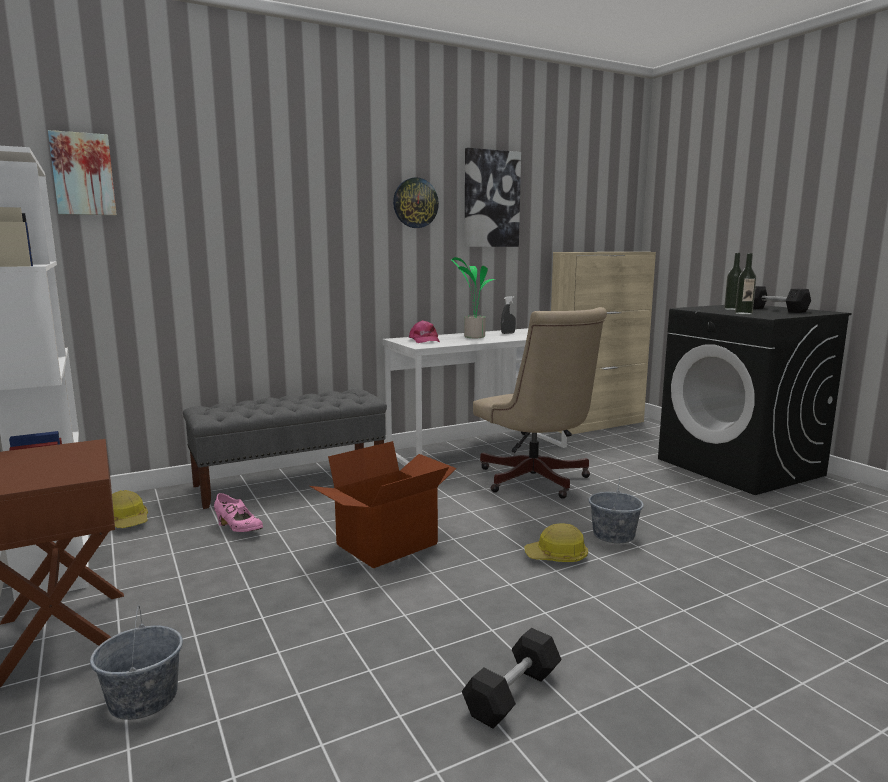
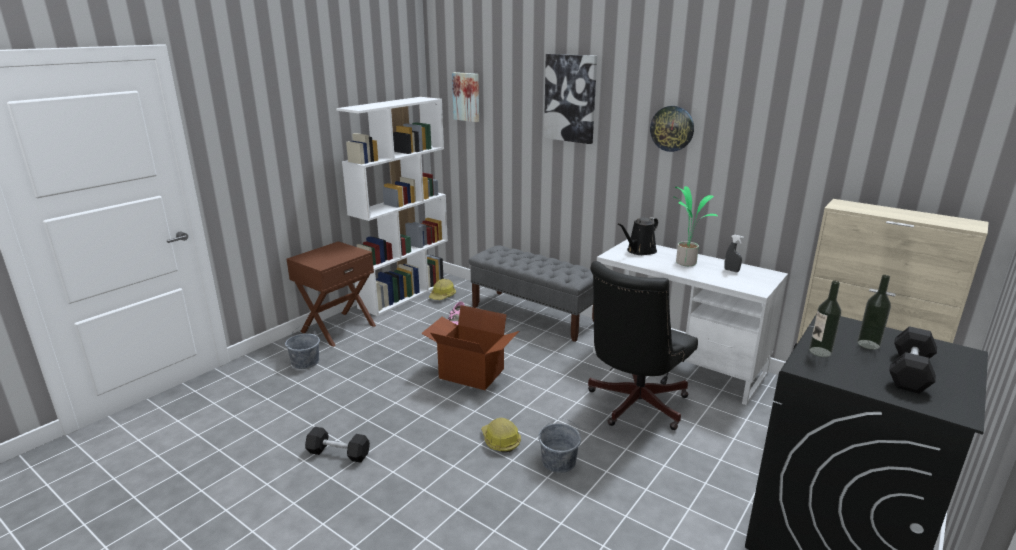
camera: 65 degrees right, 10 degrees up
(424, 340) = (639, 251): pink cap -> black watering can
(491, 199) = (757, 131): picture -> picture (570, 98)
(536, 482) = (633, 406): beige office chair -> black office chair

